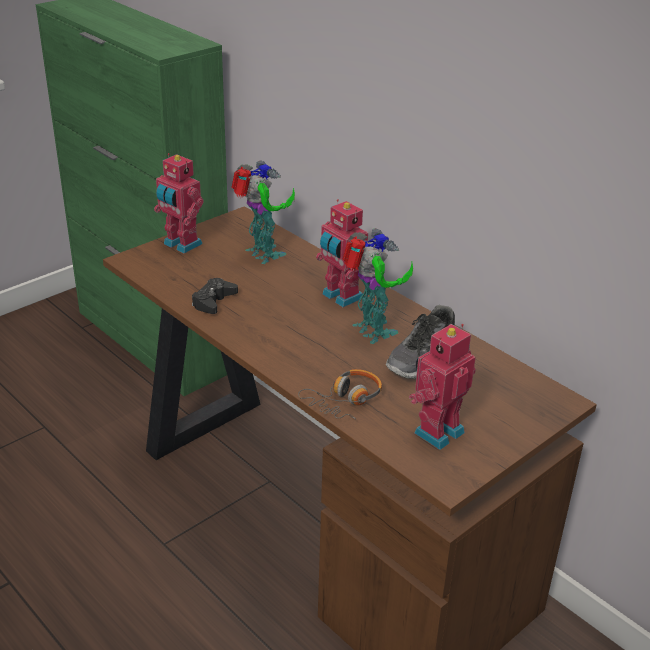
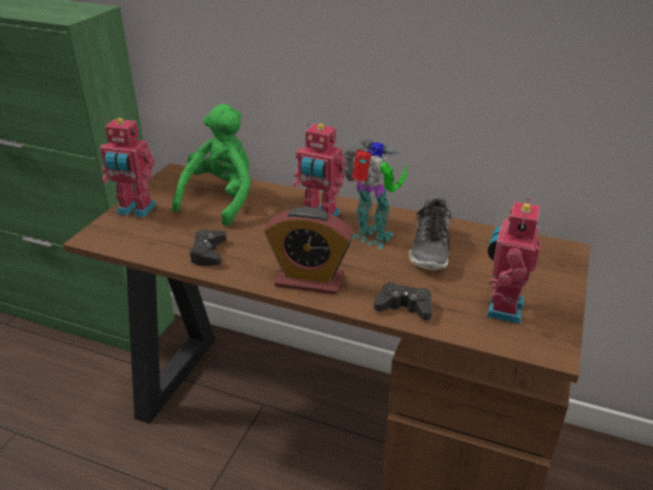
camera: 25 degrees left, 0 degrees up
(263, 255) = (221, 199): toy robot -> green plush toy
(281, 351) = (309, 280): none -> alarm clock
(345, 400) = (404, 307): headphones -> black game controller

